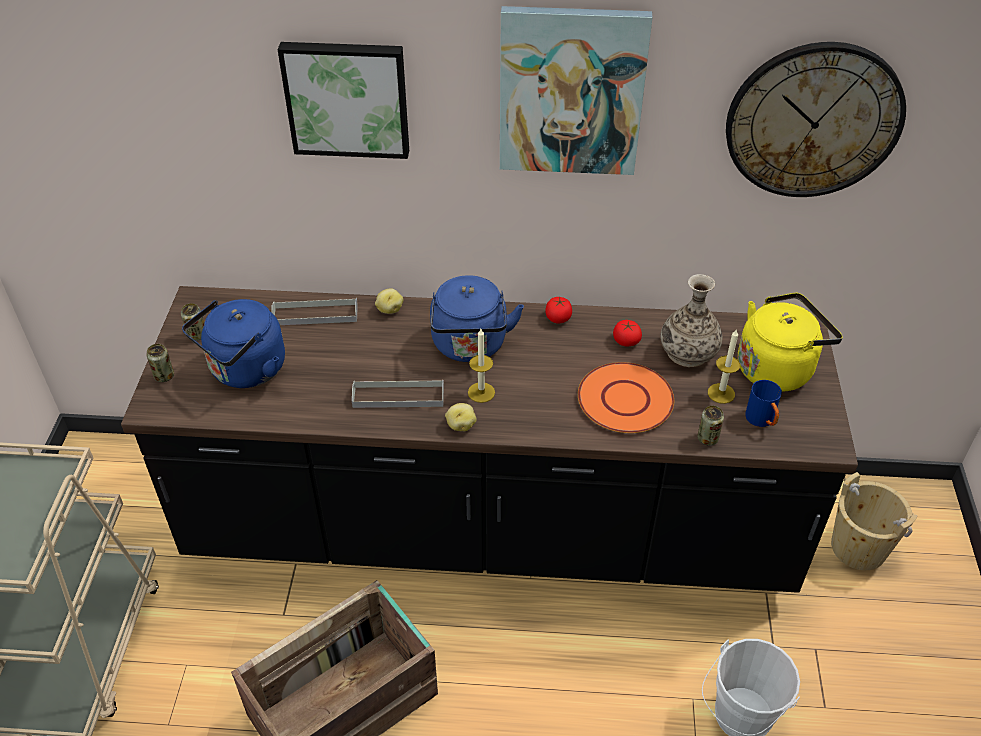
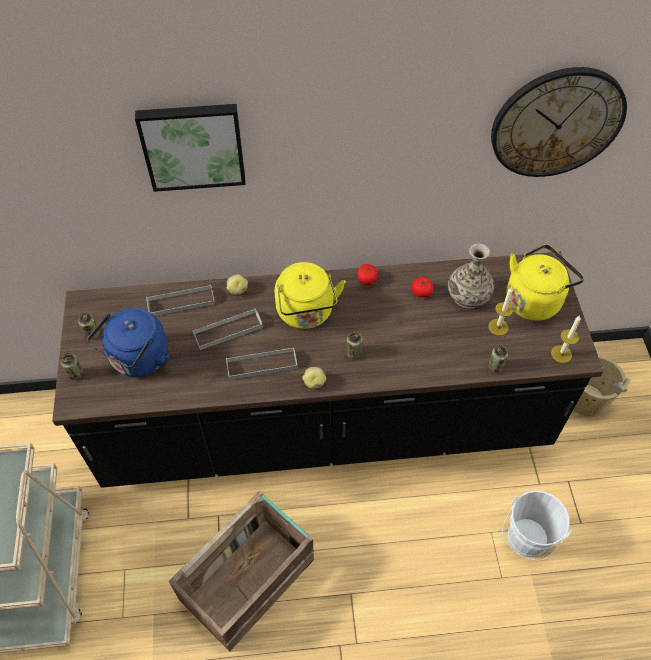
camera: 10 degrees left, 10 degrees up
(365, 353) = (228, 330): none -> grey tray
(470, 346) = (306, 313): blue kettle -> yellow kettle
(481, 392) = (323, 352): candle -> candle (561, 354)
(521, 398) = (353, 352): none -> can
(571, 91) = (372, 122): picture -> none
(625, 399) = (430, 342): orange plate -> none
(762, 421) = (531, 346): blue mug -> none

